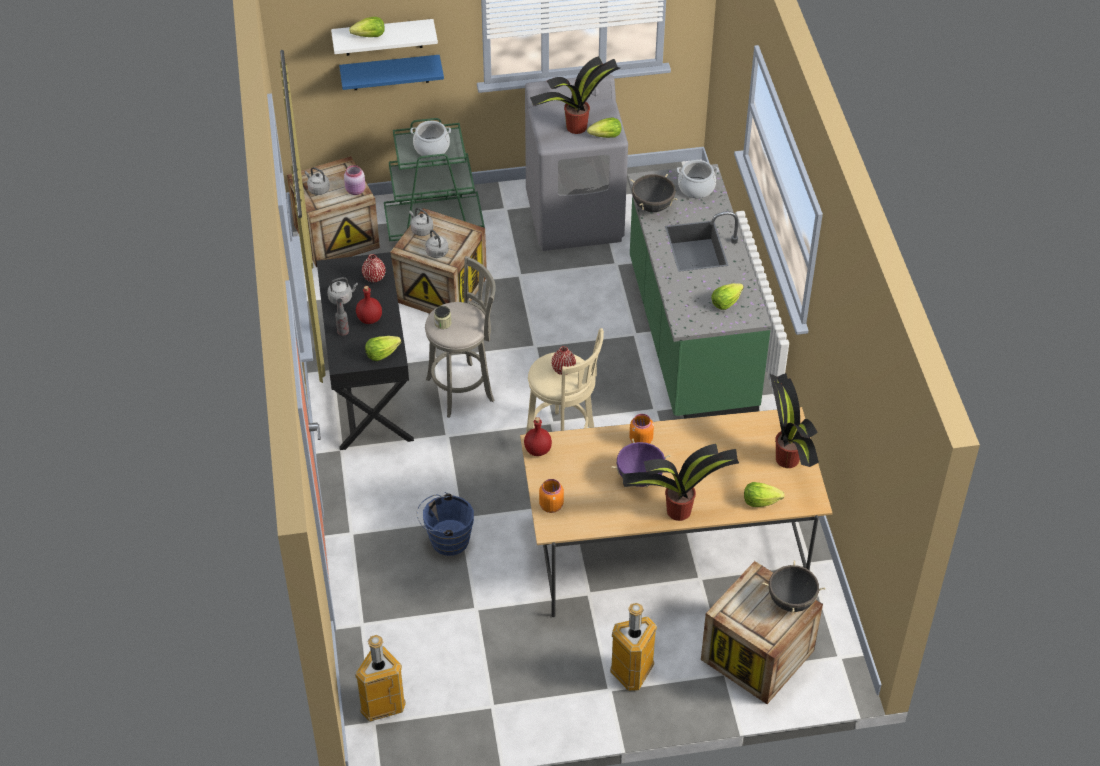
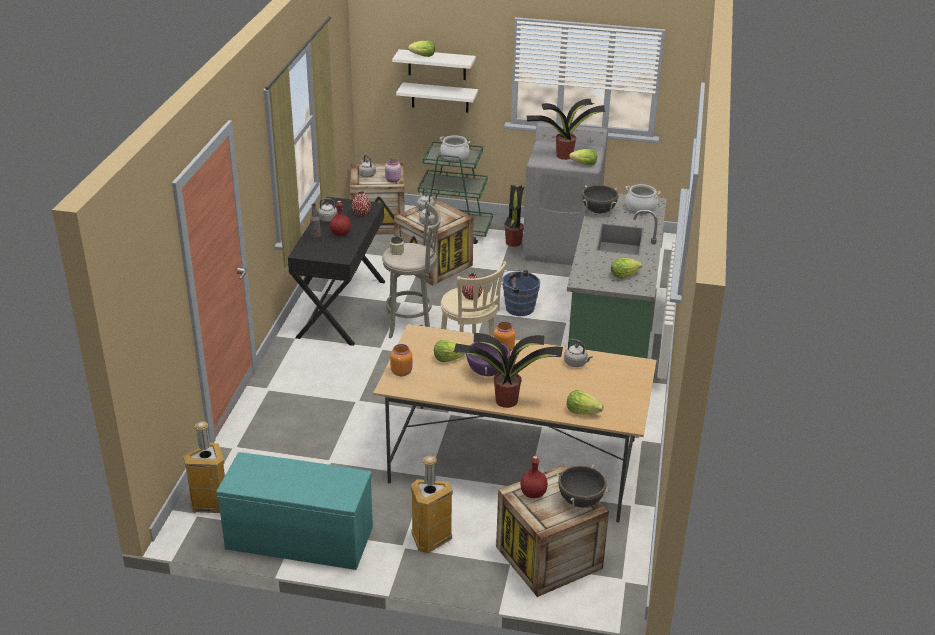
camera: 20 degrees right, 15 degrees down
(381, 354) = (334, 254): lettuce -> lettuce (449, 358)
(390, 72) = (440, 97): blue shelf -> white shelf
(446, 540) = (336, 411): blue bucket -> blue bucket (517, 307)
(498, 716) = (298, 538): none -> turquoise bench
(537, 450) = (414, 336): red bottle -> red bottle (532, 493)
(724, 437) = (576, 363): none -> grey kettle
(787, 460) = (623, 390): potted plant -> potted plant (513, 243)

